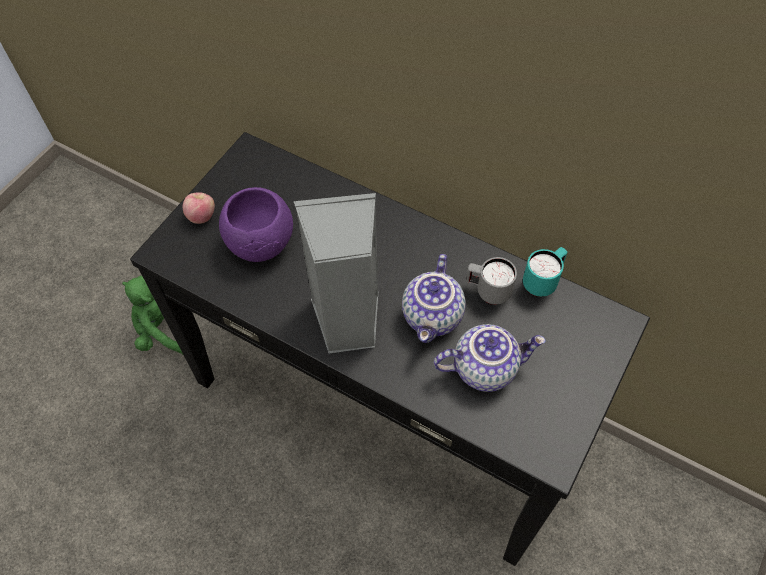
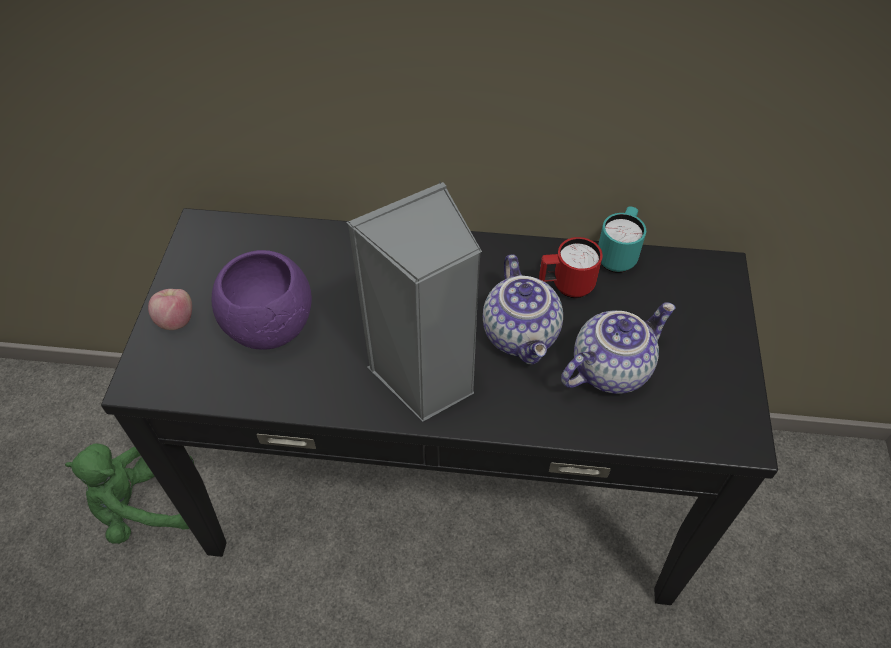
camera: 25 degrees left, 5 degrees down
(488, 291) = (566, 286): grey mug -> red mug

